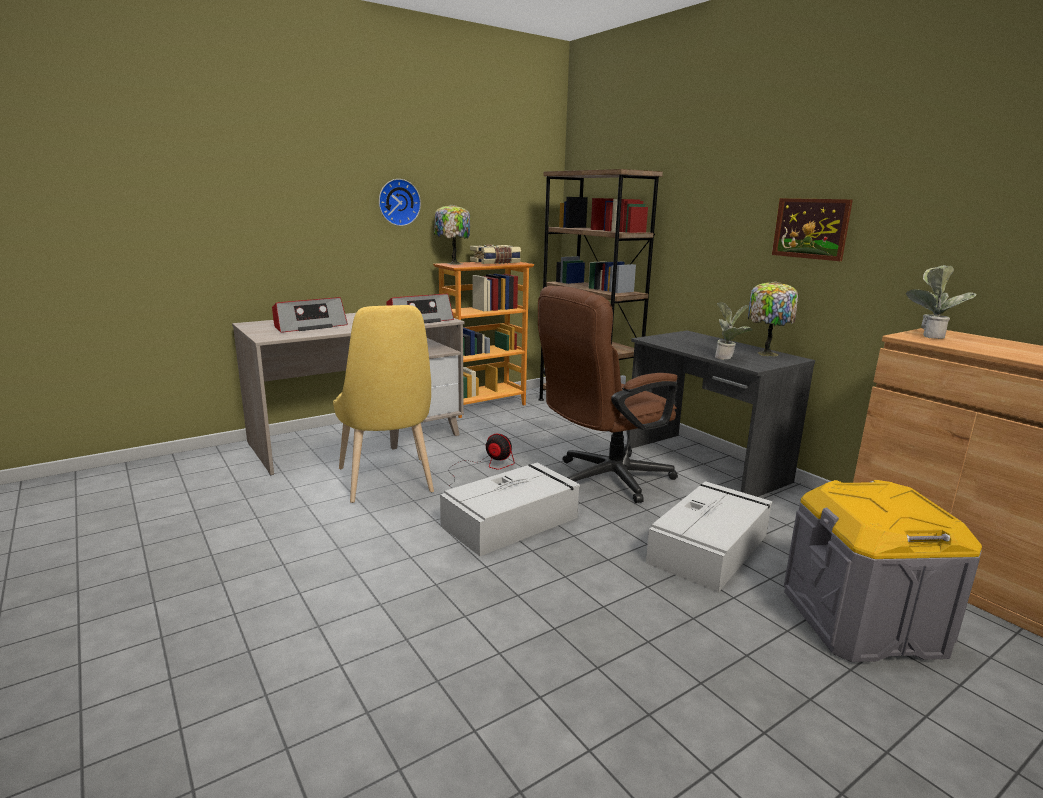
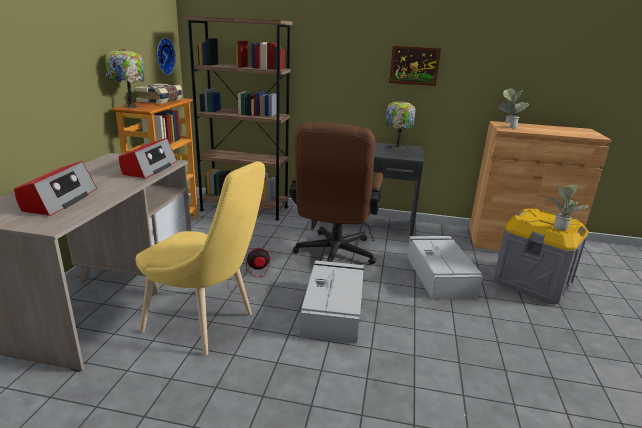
camera: 45 degrees left, 5 degrees up
(398, 202) = (73, 48): wall clock -> wall clock (163, 56)
(728, 358) = (390, 154): potted plant -> potted plant (561, 226)

